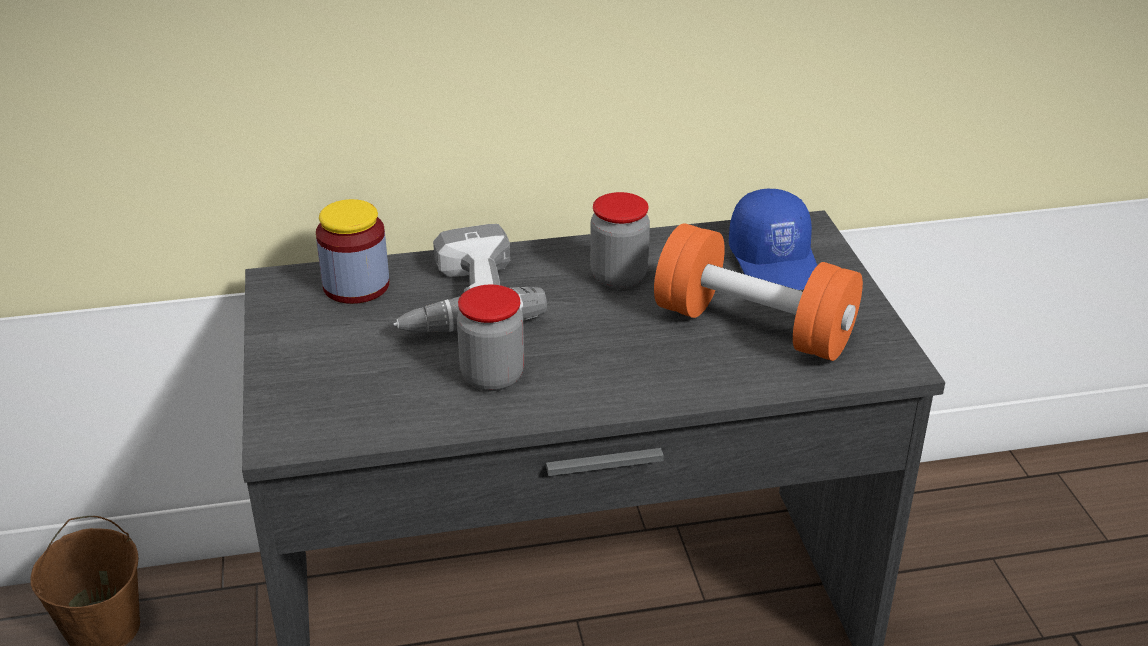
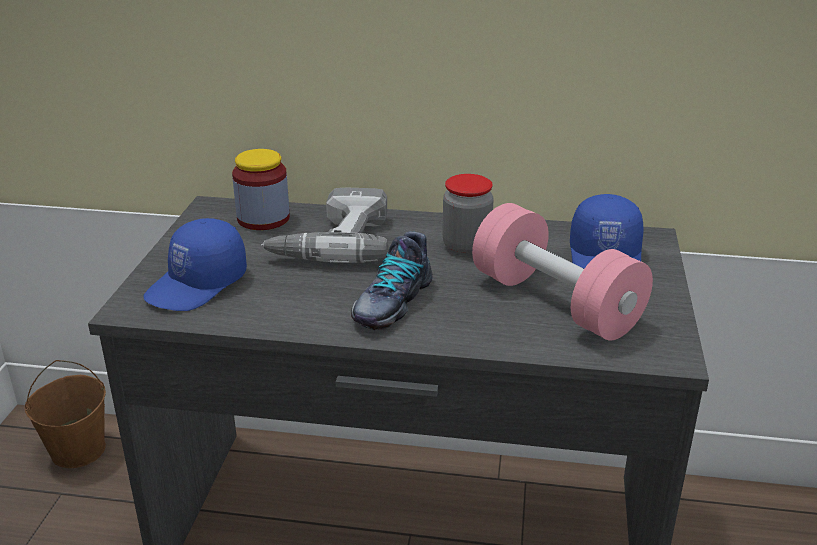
camera: 20 degrees right, 5 degrees down
(341, 391) = (198, 285): none -> blue cap
(492, 376) = (316, 297): jar -> none
(580, 364) = (391, 302): none -> shoe
(753, 327) = (555, 302): orange dumbbell -> pink dumbbell

